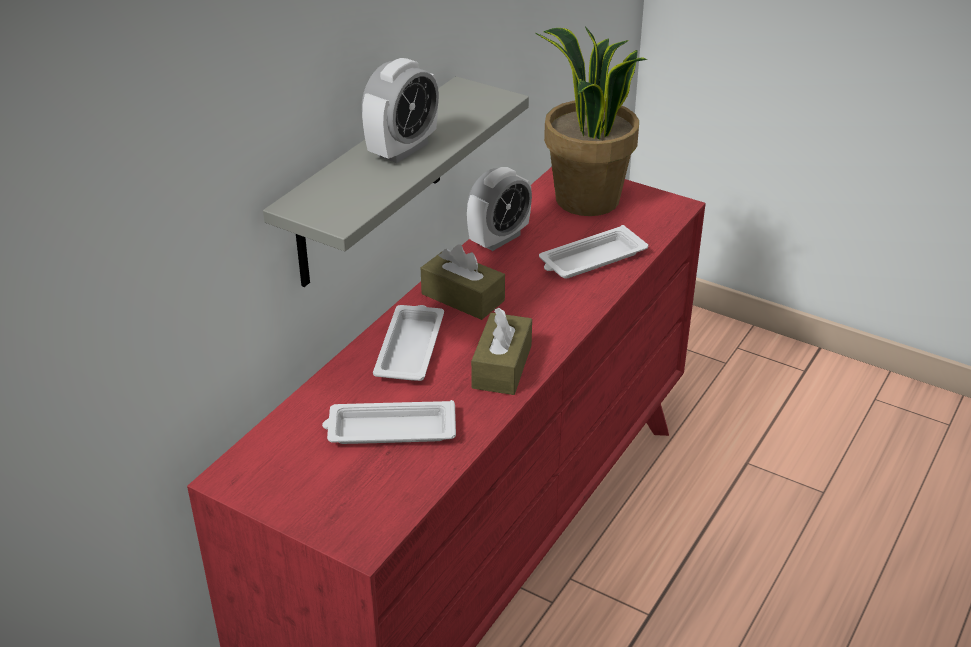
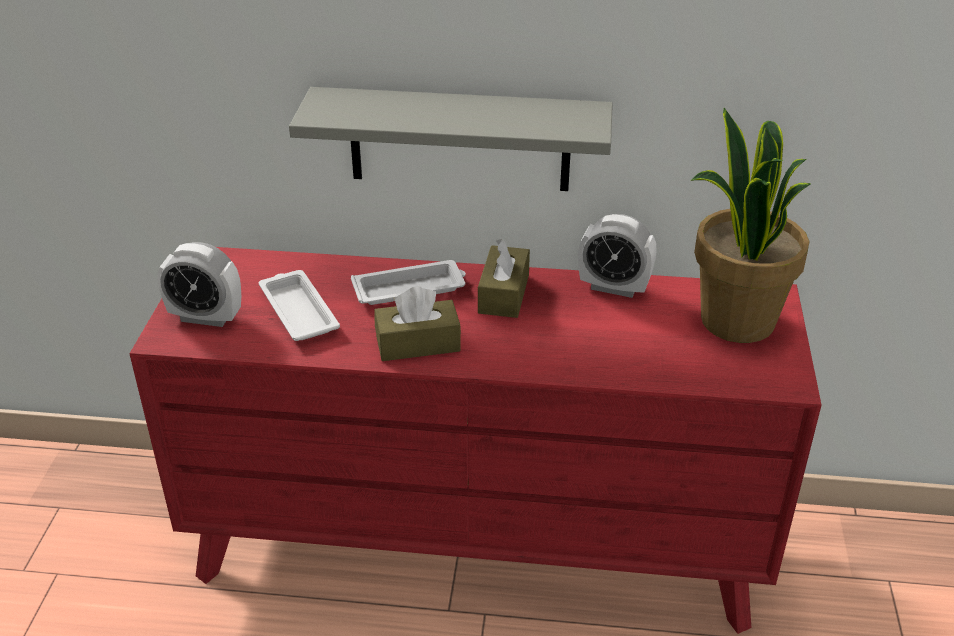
camera: 65 degrees right, 0 degrees up
(402, 149) = (448, 112): alarm clock -> alarm clock (206, 317)
(591, 259) = (629, 351): white tray -> none

